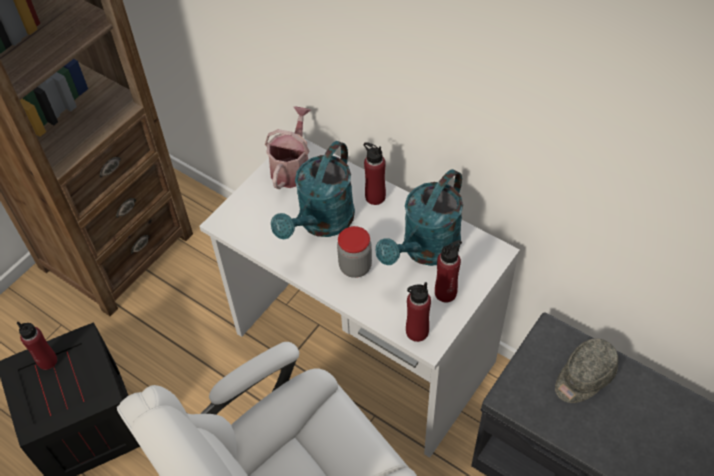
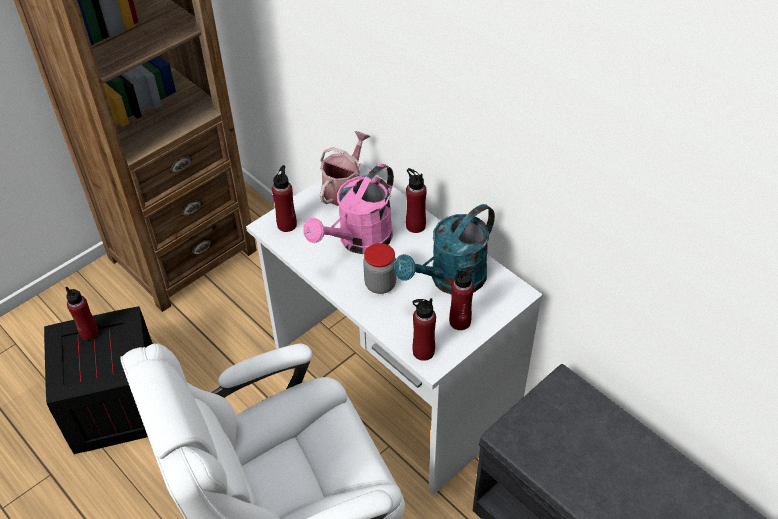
camera: 10 degrees right, 5 degrees down
(242, 217) = (287, 224): none -> red bottle
(321, 223) = (359, 241): turquoise watering can -> pink watering can
(583, 377) = (586, 430): grey cap -> none

